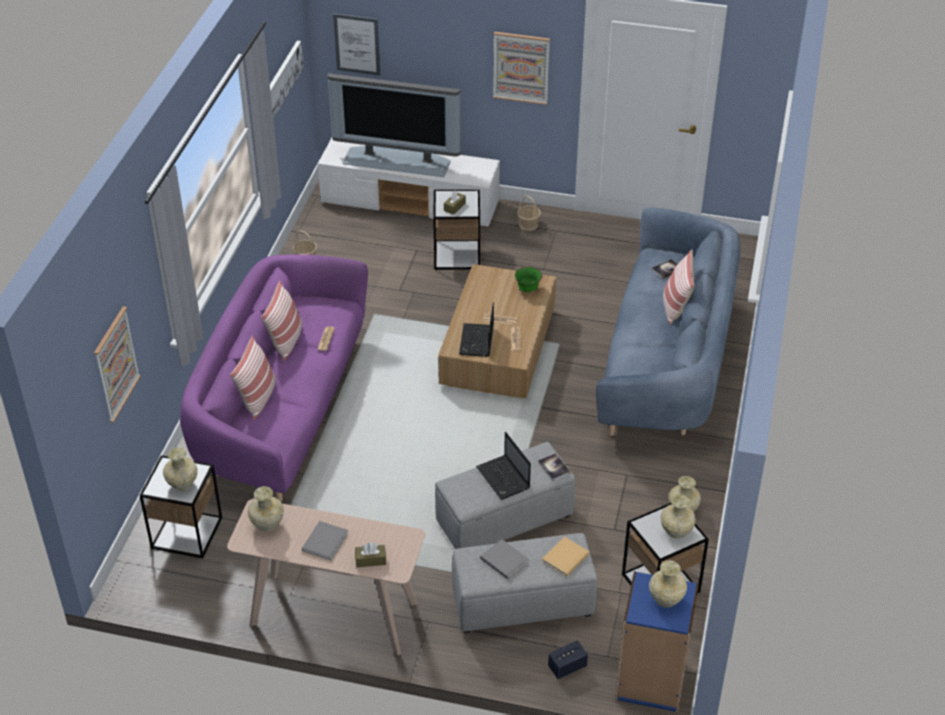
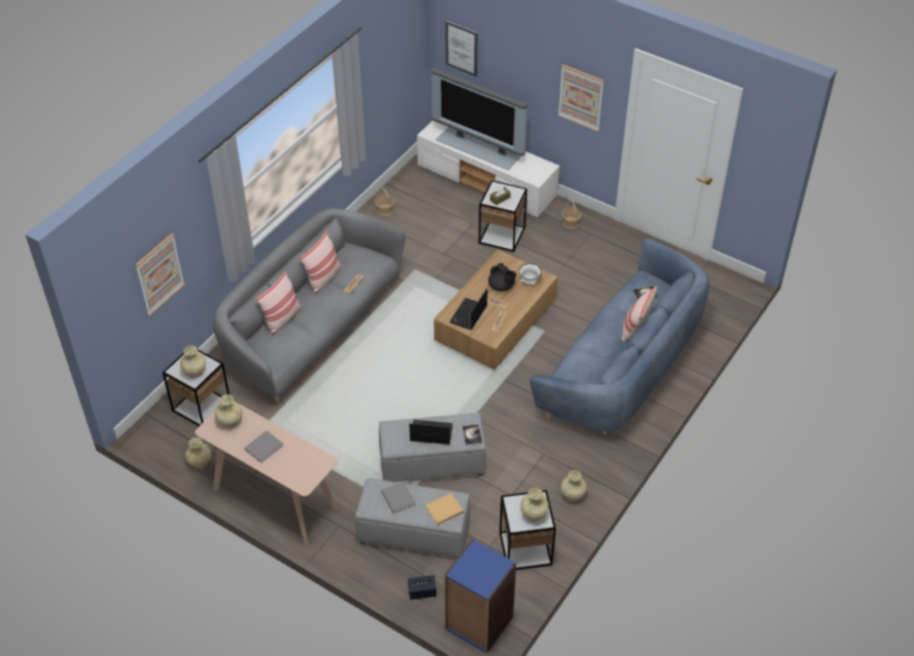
camera: 20 degrees right, 5 degrees up
(281, 410) = (310, 329): purple sofa -> grey sofa
(282, 79) = (388, 67): picture -> none
(370, 560) = (289, 471): brown tissue box -> none
(499, 302) = (501, 286): none -> black teapot
(504, 479) = (430, 433): laptop -> laptop turned 105 degrees clockwise
(528, 289) = (529, 282): green bowl -> white bowl
(665, 599) = (484, 568): beige vase -> beige vase (199, 463)

